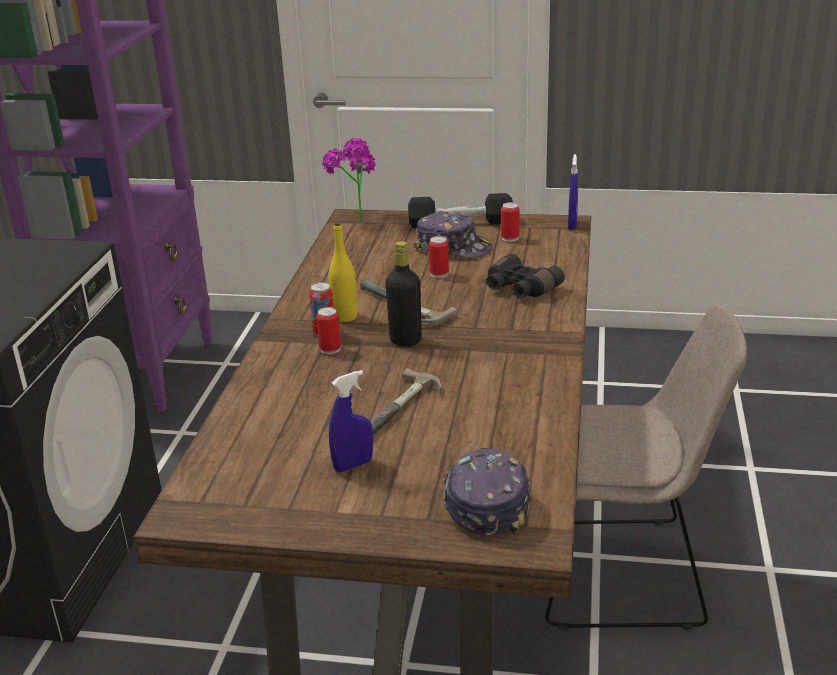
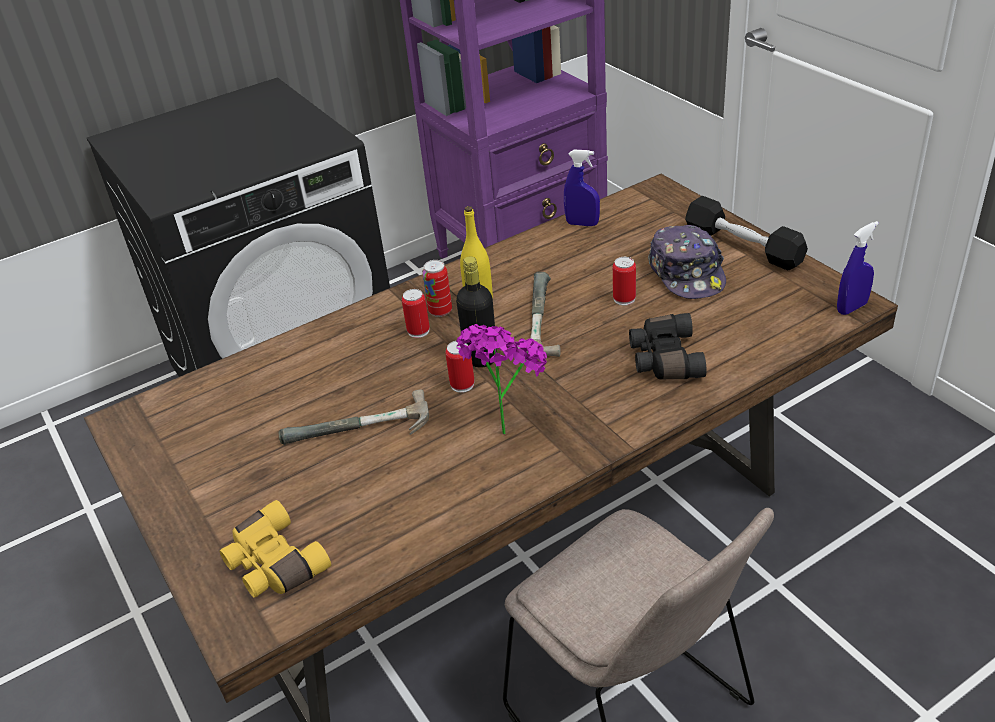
camera: 50 degrees right, 10 degrees up
(353, 465) = (259, 456): blue spray bottle -> blue spray bottle (582, 224)
(354, 218) = (659, 192): potted plant -> potted plant (505, 422)
(486, 502) = (273, 565): cap -> yellow binoculars
(510, 238) = (759, 290): can -> can (462, 385)

